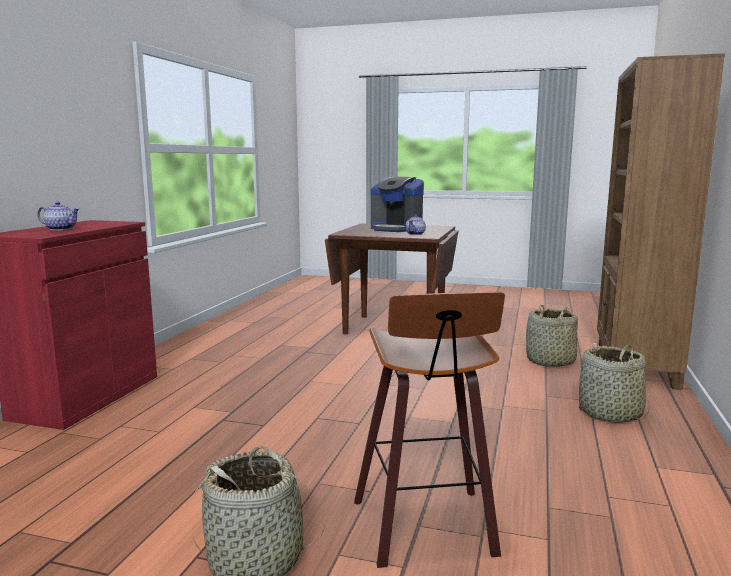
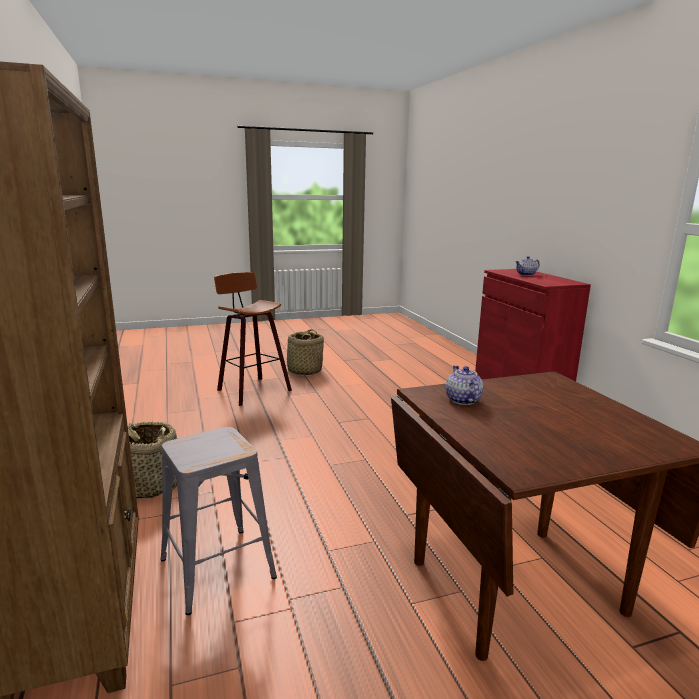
camera: 145 degrees right, 5 degrees up
(396, 229) = (548, 420): coffee machine -> none
(550, 361) = (217, 567): basket -> grey stool

